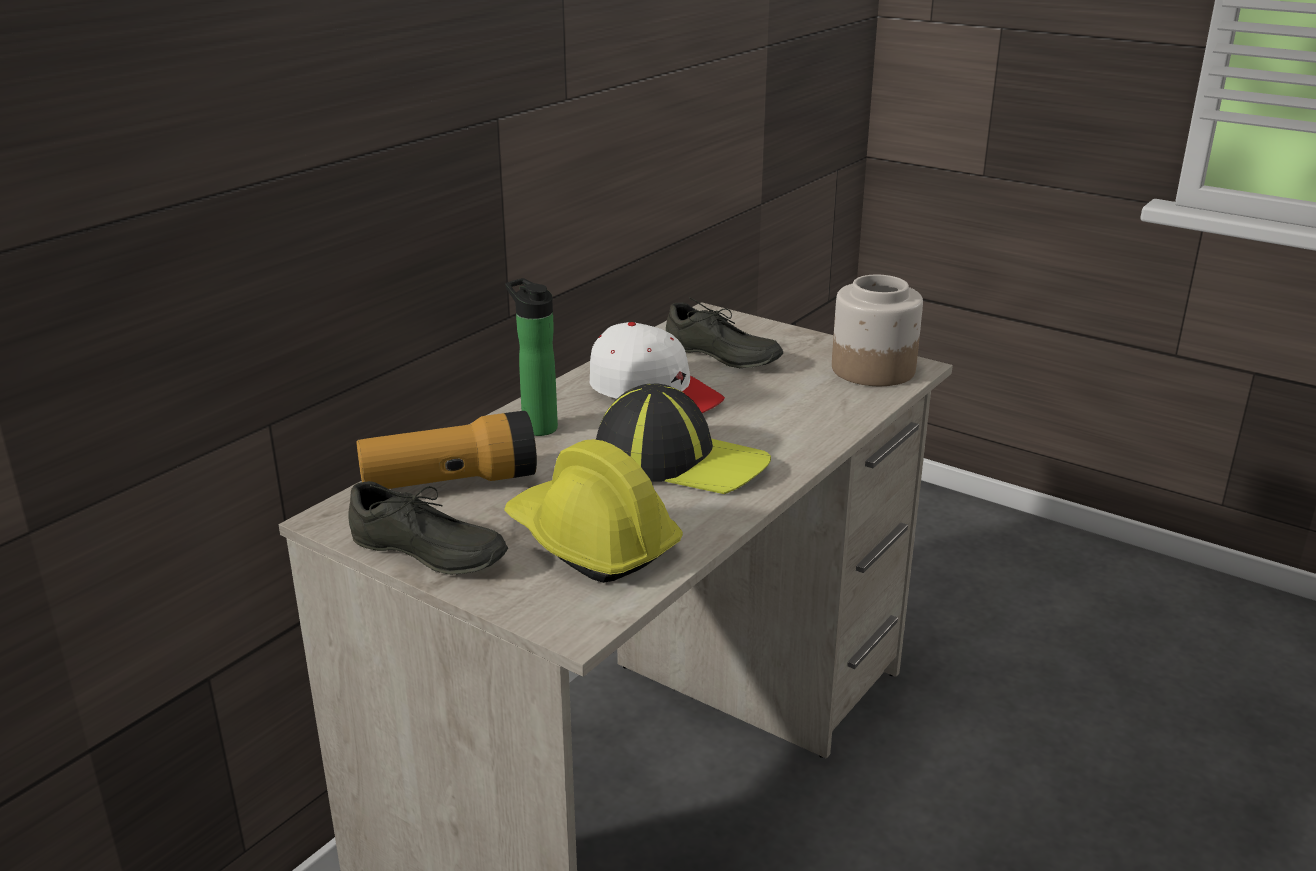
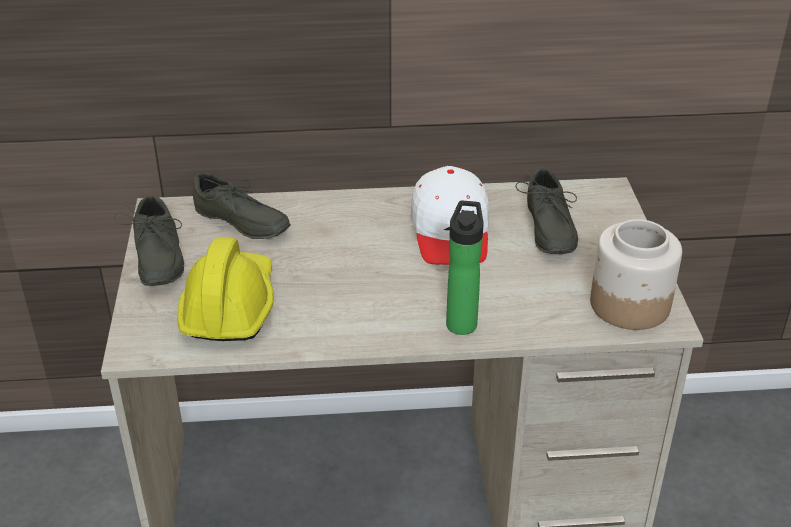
camera: 50 degrees right, 10 degrees up
(450, 483) = (239, 223): flashlight -> grey shoe
(536, 426) = (343, 214): bottle -> bottle (462, 321)
(680, 460) = (369, 288): cap -> none

